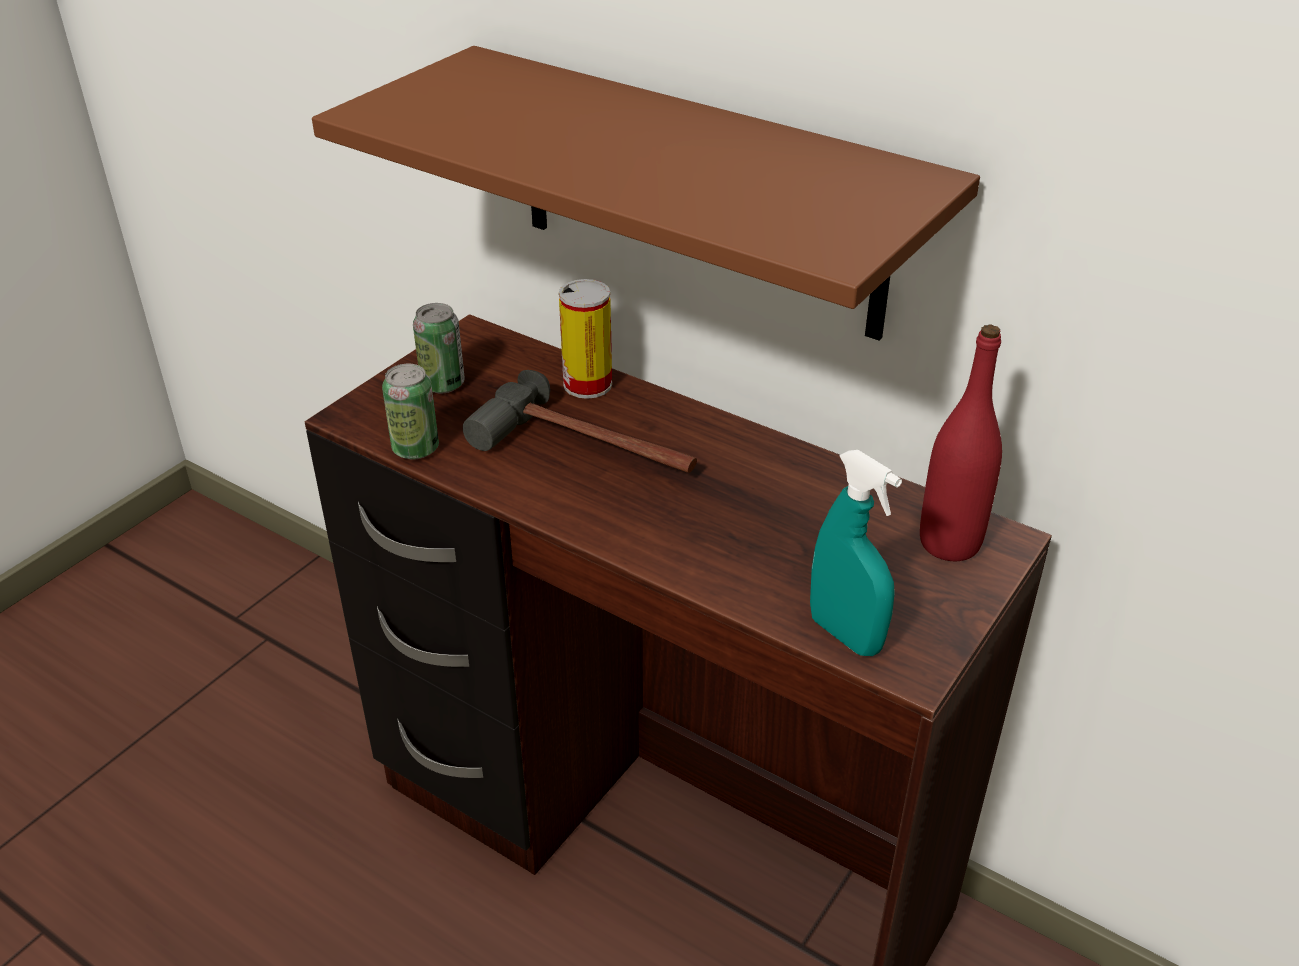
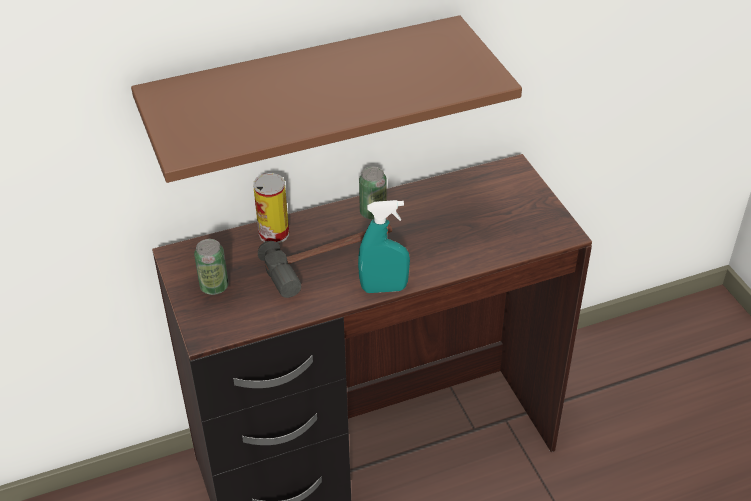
camera: 55 degrees left, 5 degrees up
(415, 449) = (265, 320): can -> can (373, 213)
(845, 635) = (532, 241): turquoise spray bottle -> turquoise spray bottle (384, 288)
(949, 543) = (503, 183): red bottle -> none

